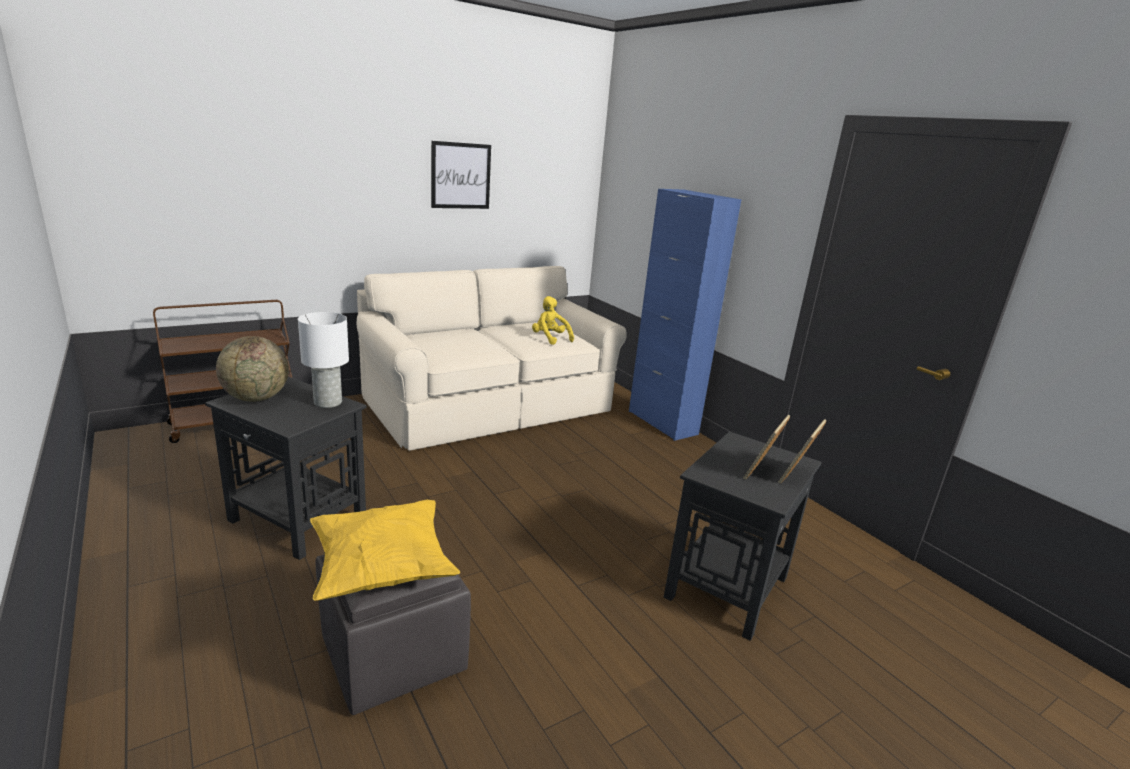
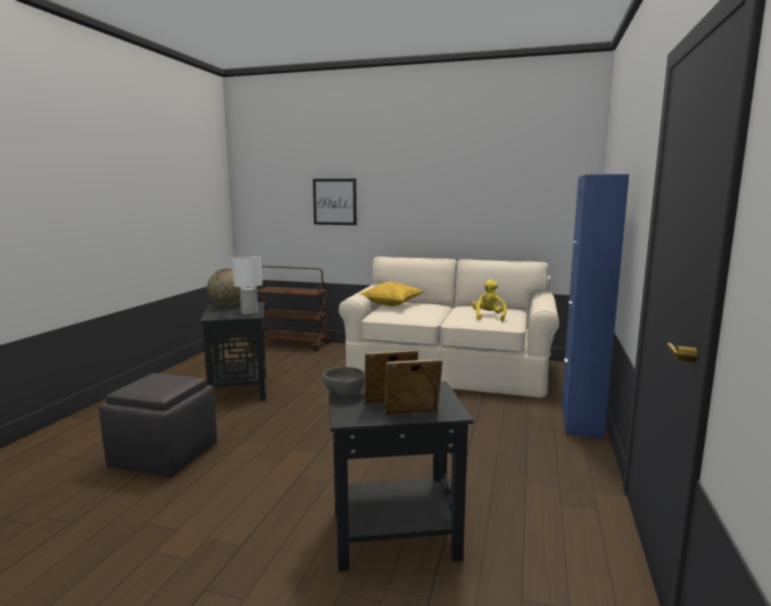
camera: 50 degrees right, 10 degrees down
(382, 569) = (143, 385): yellow pillow -> yellow pillow (390, 305)
(461, 176) = (458, 187): picture -> picture (335, 202)
(713, 477) = (344, 394): none -> grey bowl

